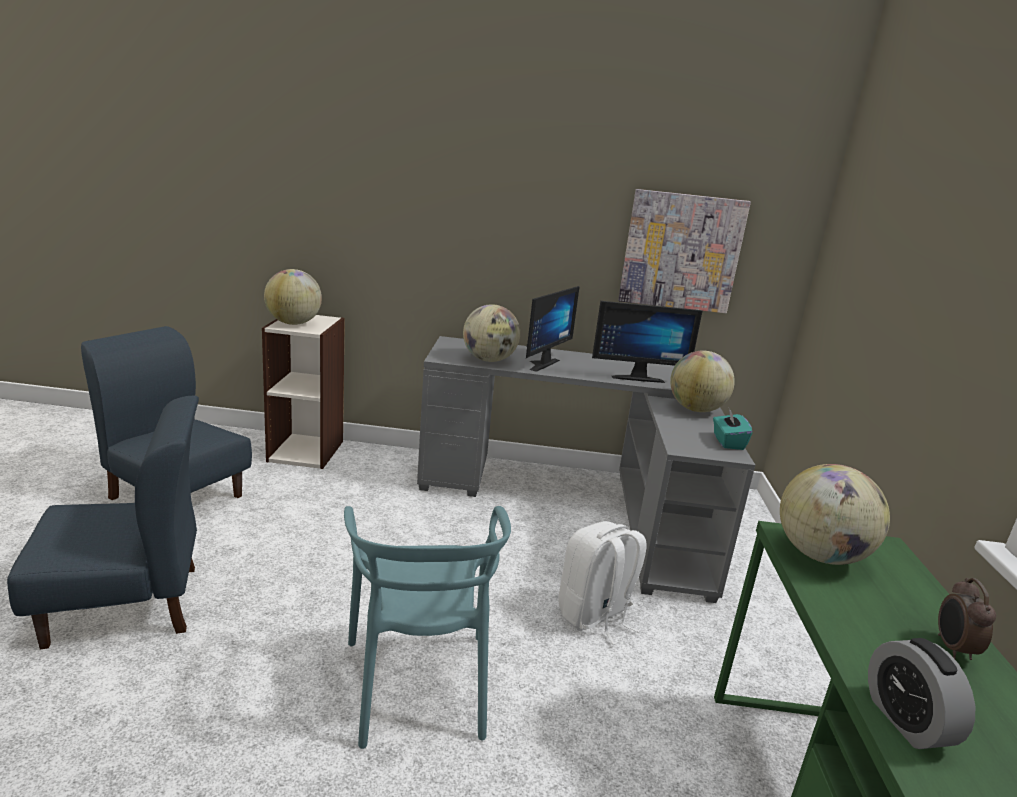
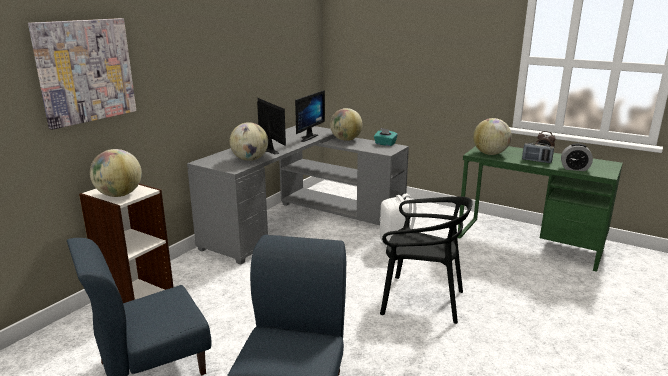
camera: 60 degrees left, 0 degrees up
(419, 684) = (421, 300): turquoise chair -> black chair
(681, 252) = (281, 63): picture -> picture (85, 71)
(872, 636) = (536, 161): none -> radio

